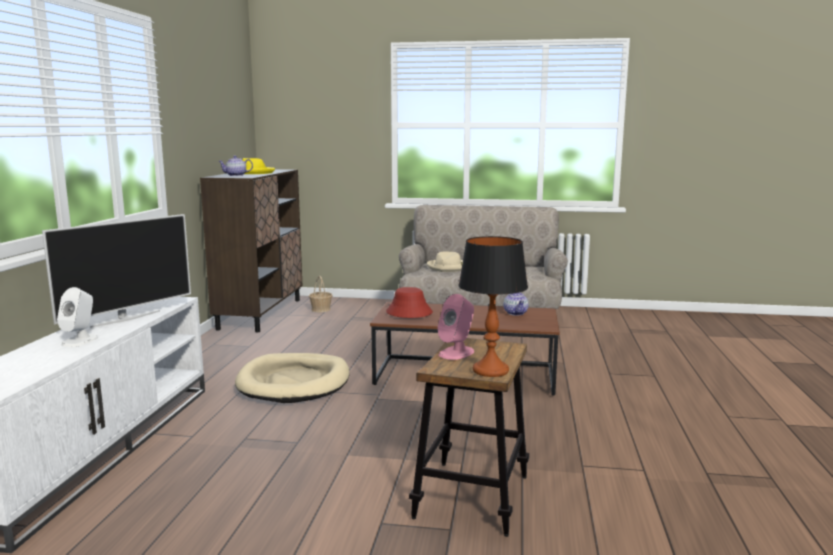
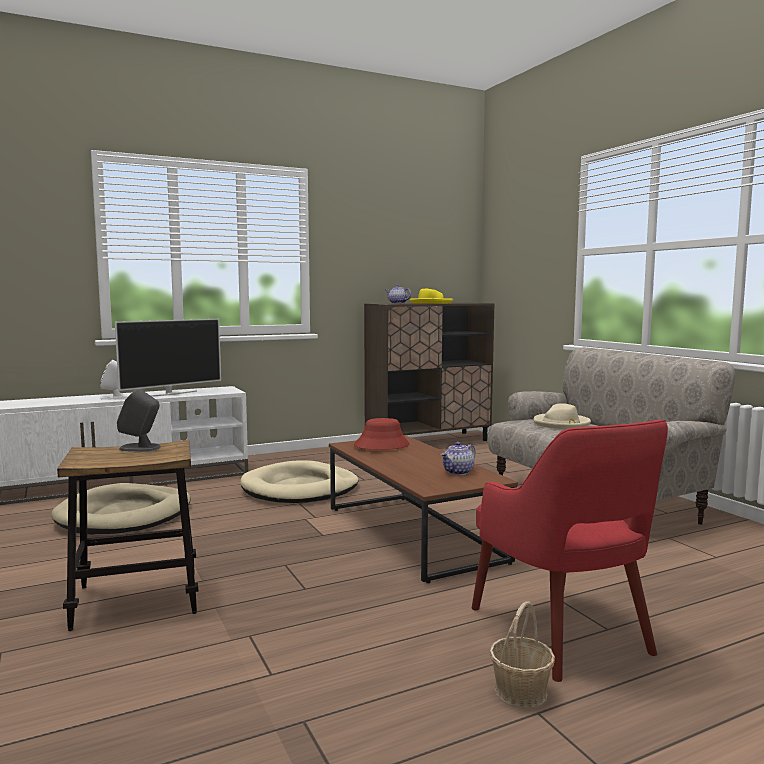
camera: 55 degrees right, 5 degrees down
(126, 318) = (170, 394): television -> television turned 45 degrees counterclockwise
(225, 470) = (125, 515): none -> beige dog bed
(321, 309) = (480, 451): basket -> basket (521, 692)
(456, 353) = (140, 448): pink speaker -> grey speaker
(491, 370) = (90, 460): table lamp -> none
(650, 385) = (562, 632): none -> red armchair

